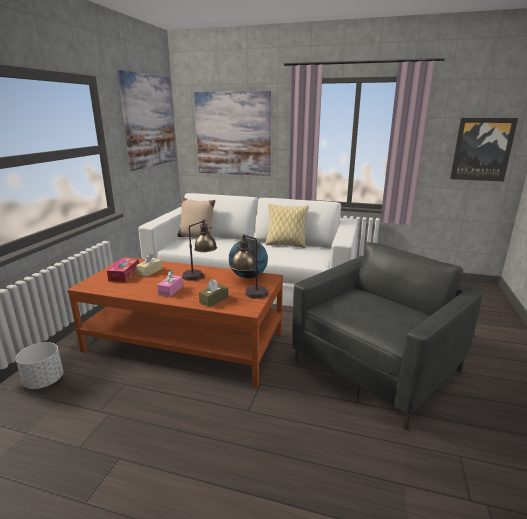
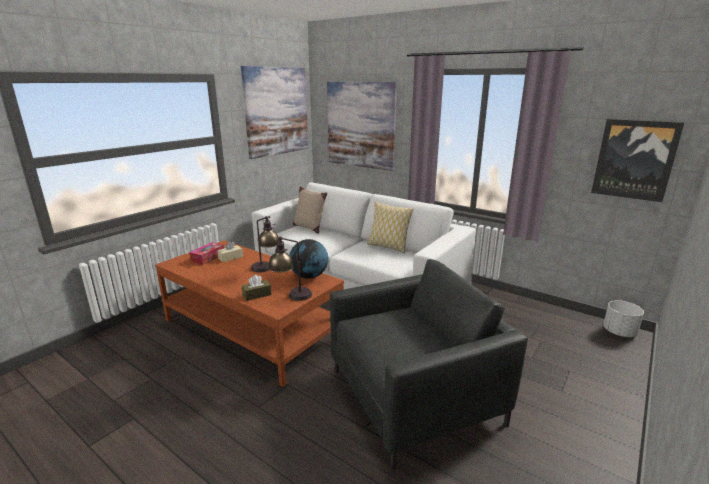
camera: 20 degrees right, 0 degrees up
(44, 381) = (125, 339): white planter -> white planter (619, 332)
(170, 290) = (230, 279): pink tissue box -> none

